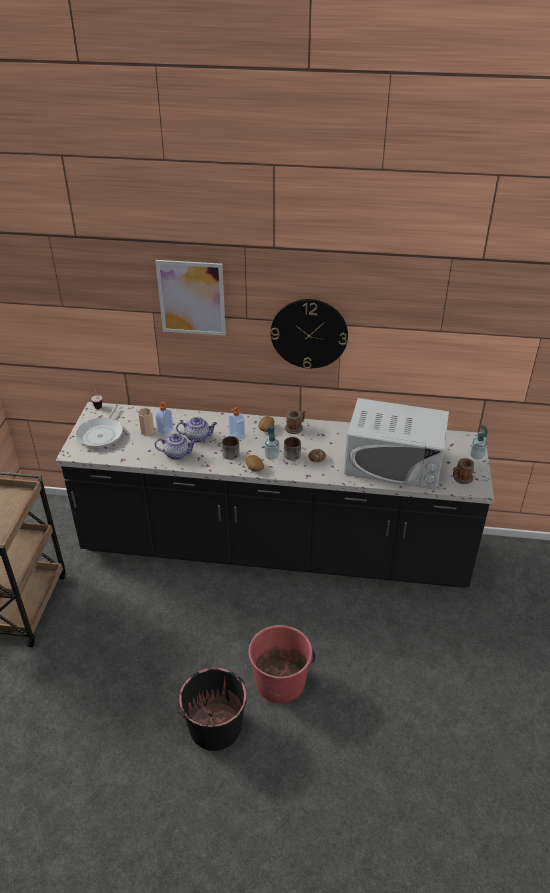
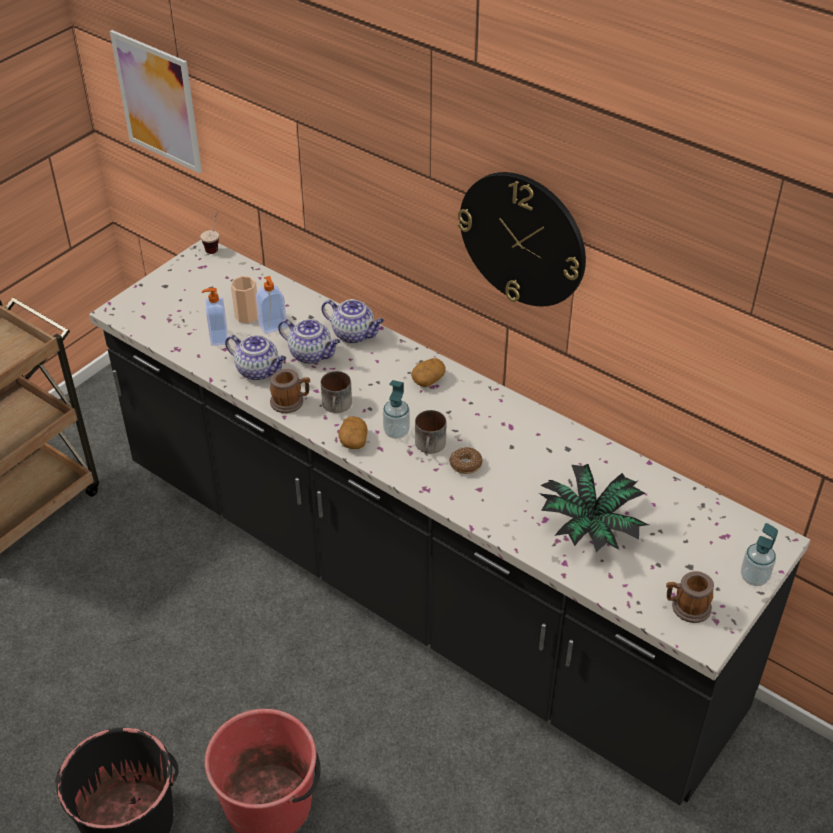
camera: 30 degrees right, 5 degrees up
(101, 434) = (181, 296): frying pan -> none
(191, 298) = (348, 115): picture -> picture (157, 102)
(211, 421) = (354, 334): none -> teapot
(236, 436) = (370, 376): soap dispenser -> soap dispenser (218, 338)
(295, 428) = (475, 397): mug -> mug (291, 402)
(394, 463) = (589, 527): white microwave -> potted plant

